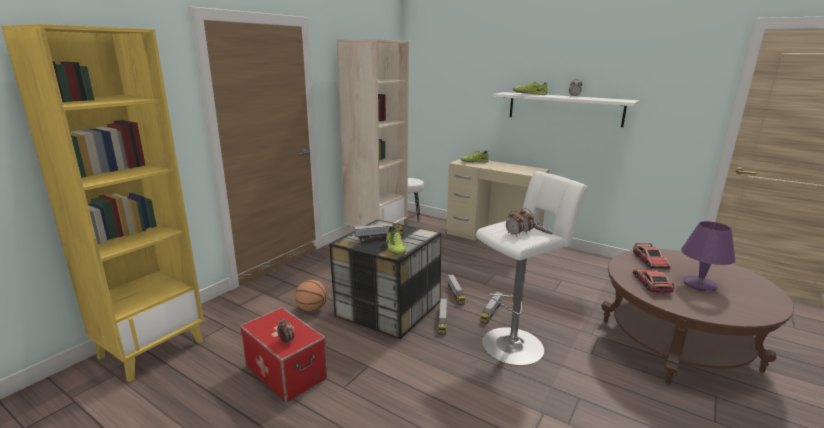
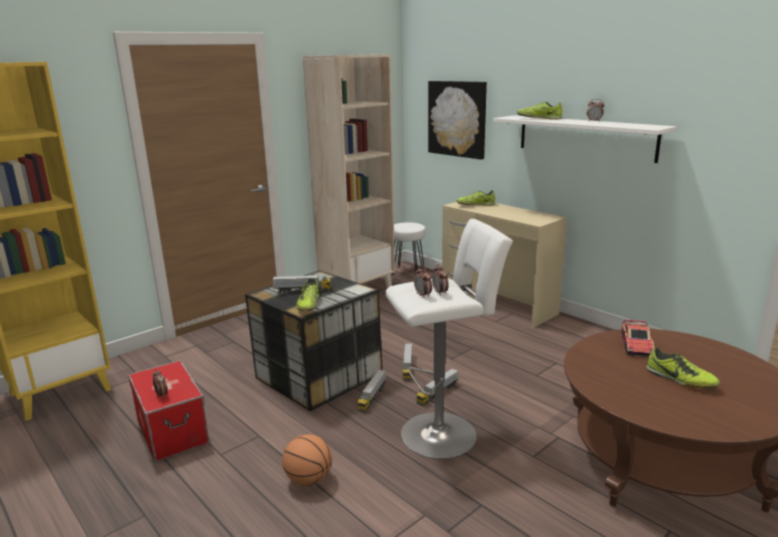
camera: 15 degrees right, 0 degrees up
(312, 309) = (236, 368): basketball -> basketball (309, 480)
(452, 94) = (457, 119): none -> picture
(651, 284) = (610, 373): toy car -> none
(699, 284) = (680, 380): purple table lamp -> shoe

